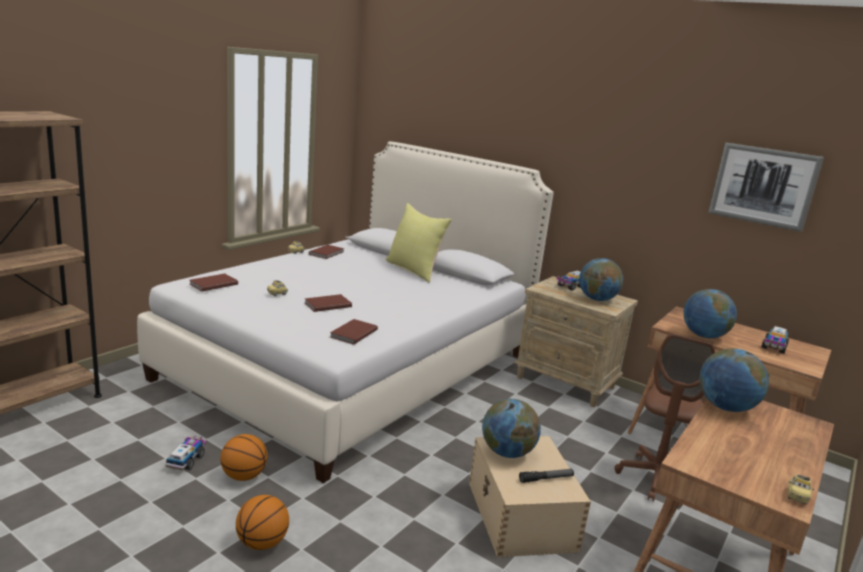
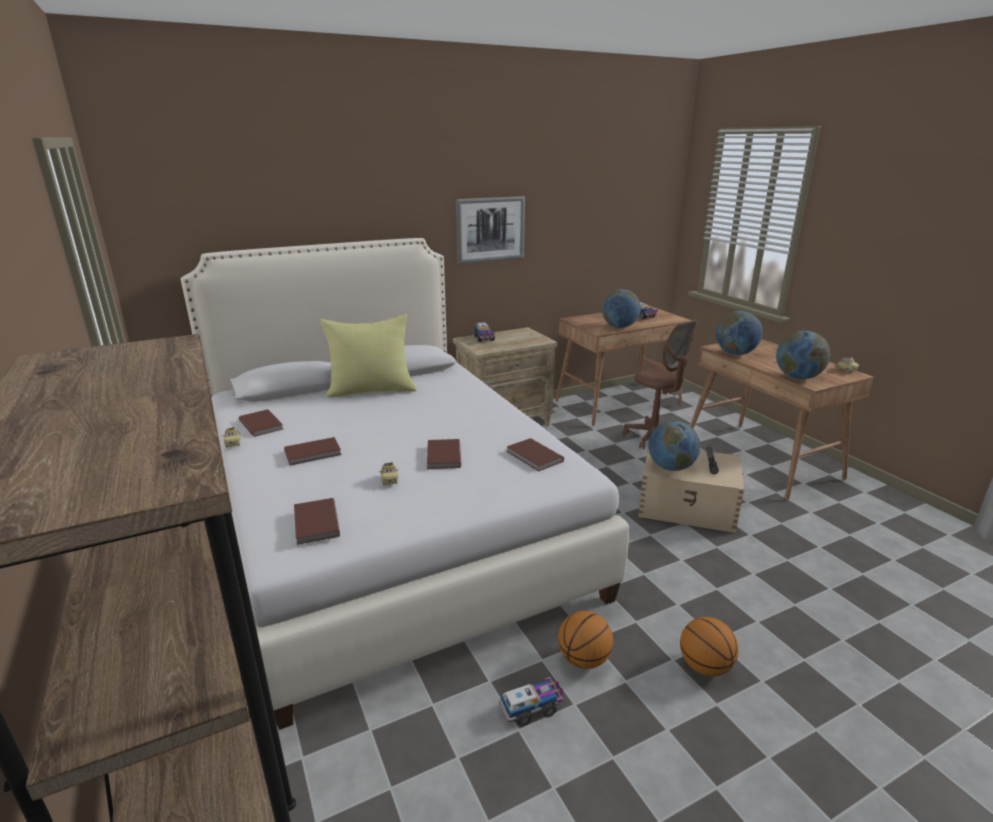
camera: 60 degrees left, 5 degrees up
(186, 460) = (532, 708): toy truck -> toy truck turned 120 degrees clockwise
(299, 271) = (314, 453): none -> brown book
(597, 299) = (519, 338): globe -> globe (797, 377)
(763, 186) = (594, 203): picture -> picture (490, 229)

